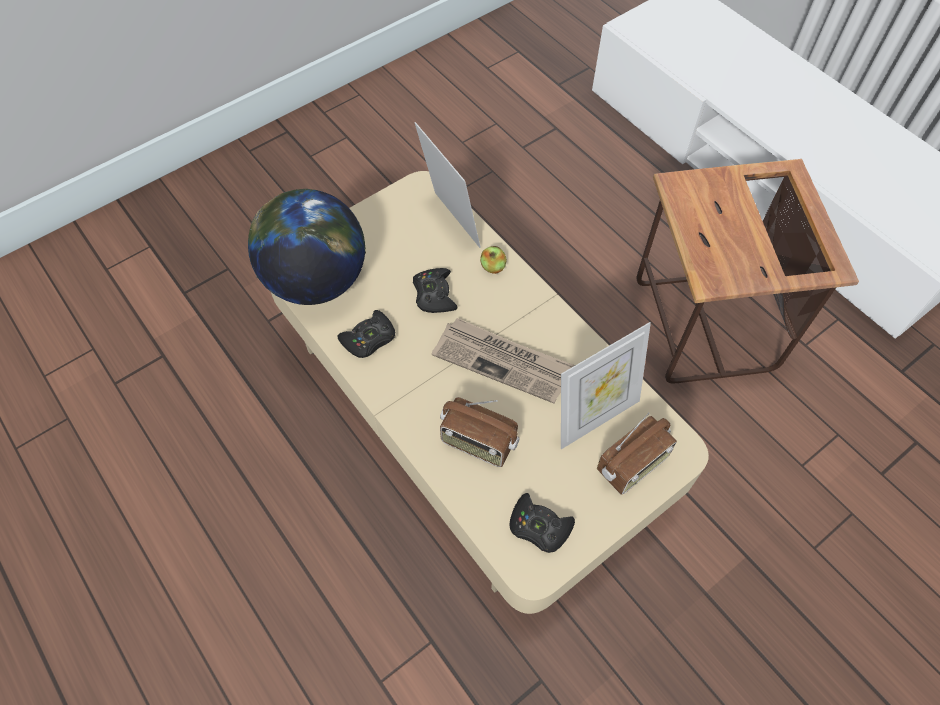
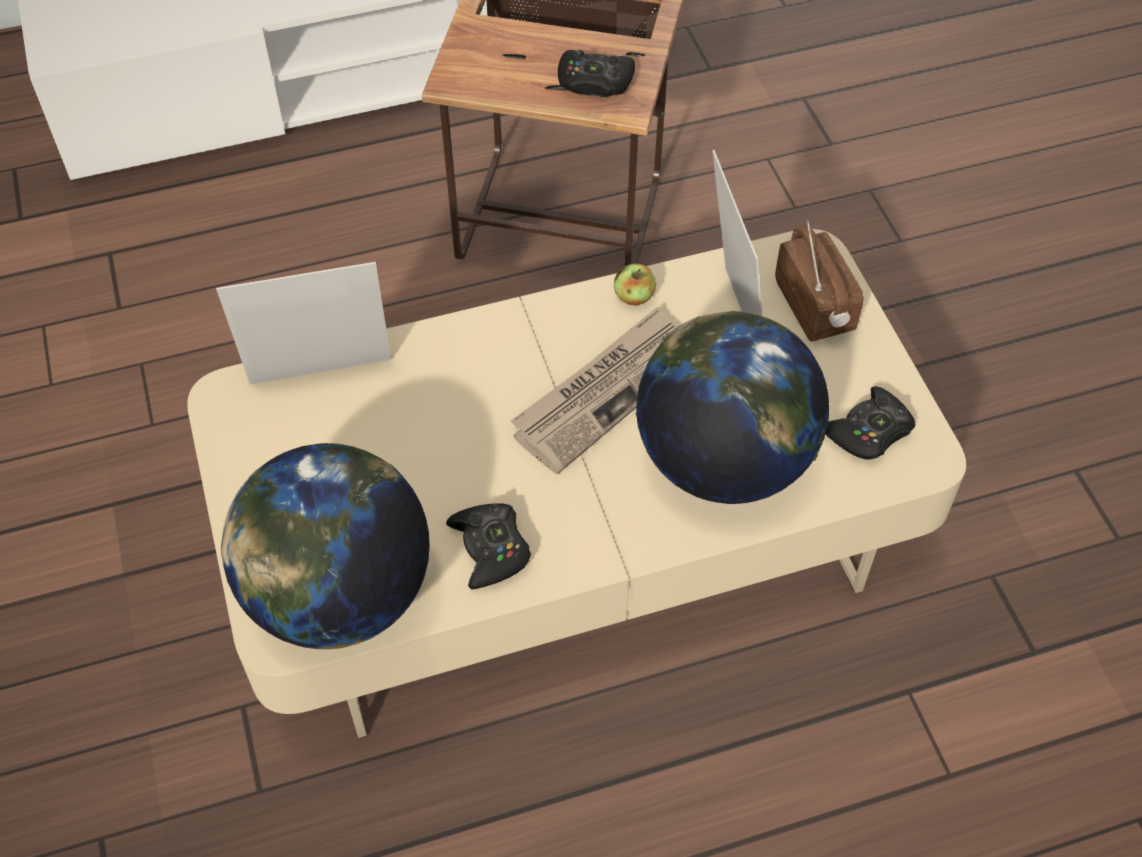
camera: 70 degrees left, 5 degrees down
(434, 295) = (449, 441): black game controller -> black game controller (594, 82)
(478, 443) = (724, 462): radio -> globe
(493, 267) = (435, 354): apple -> apple (634, 297)

